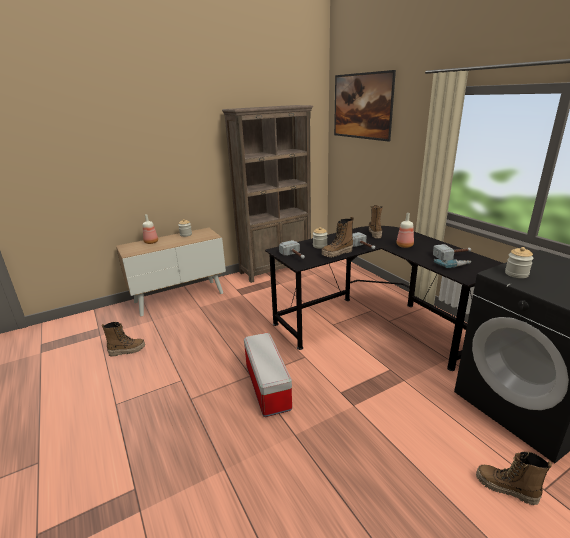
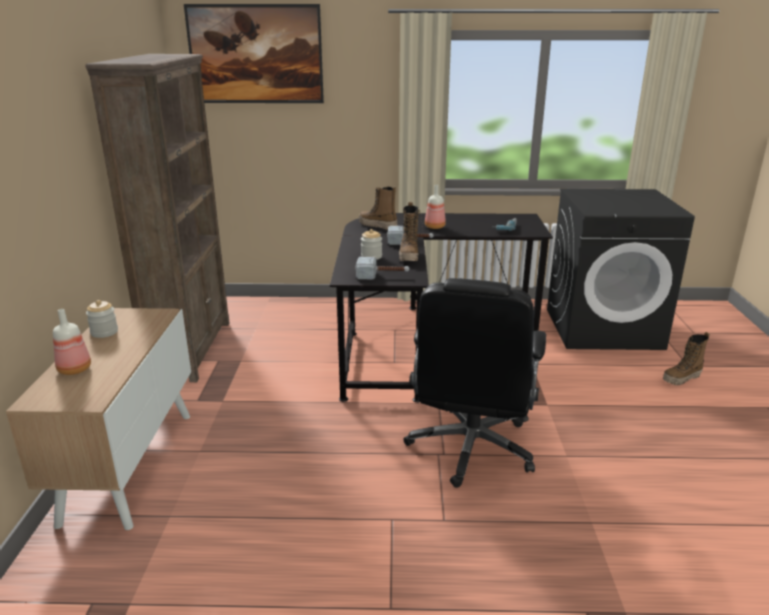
camera: 60 degrees left, 0 degrees up
(127, 350) = (239, 569): boot -> none
(267, 386) = (471, 448): storage box -> black office chair
(452, 256) = (487, 221): hammer -> none
(516, 274) = (599, 207): jar -> none

